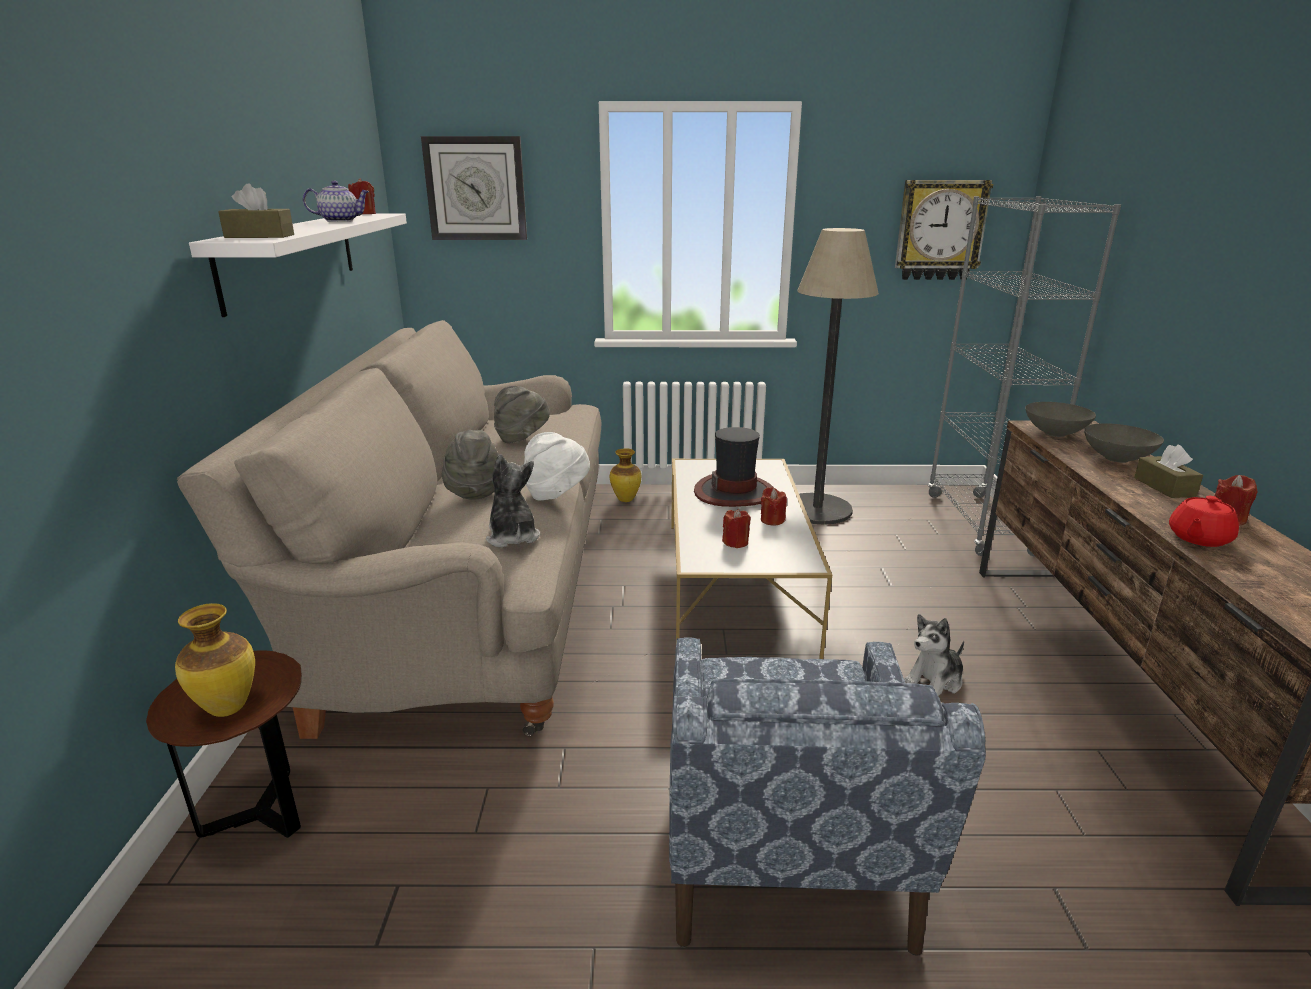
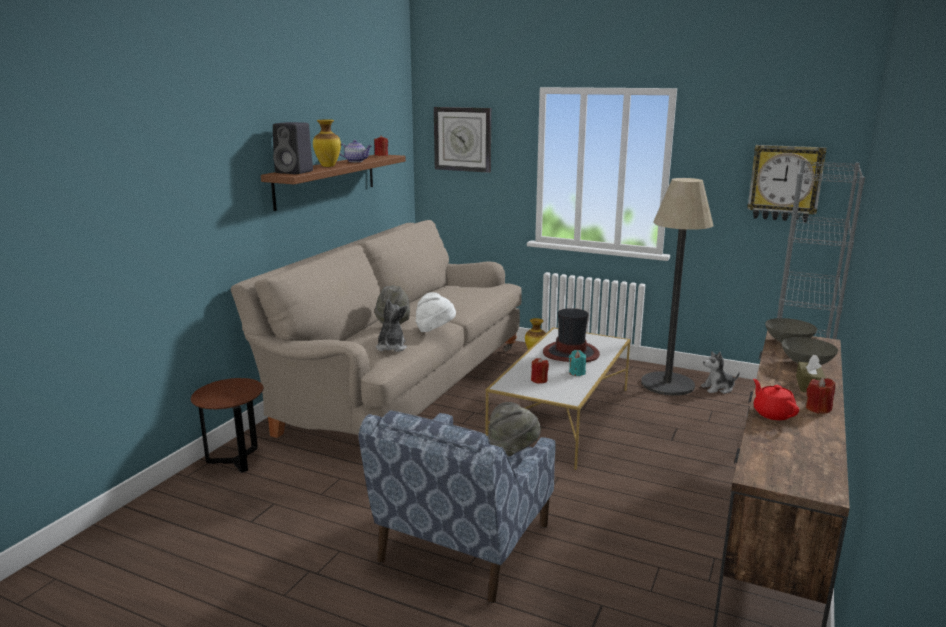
camera: 25 degrees right, 5 degrees down
(227, 708) = (223, 397): vase -> vase (328, 166)
(259, 236) = (295, 172): brown tissue box -> black speaker
(291, 257) = (326, 180): white shelf -> brown shelf
(522, 438) = (447, 298): grey hat -> grey hat (513, 450)
(772, 520) = (577, 373): red candle -> turquoise candle
(935, 681) = (641, 496): plush toy -> plush toy (718, 388)
(1198, 538) = (772, 413): red teapot -> red teapot turned 90 degrees clockwise

